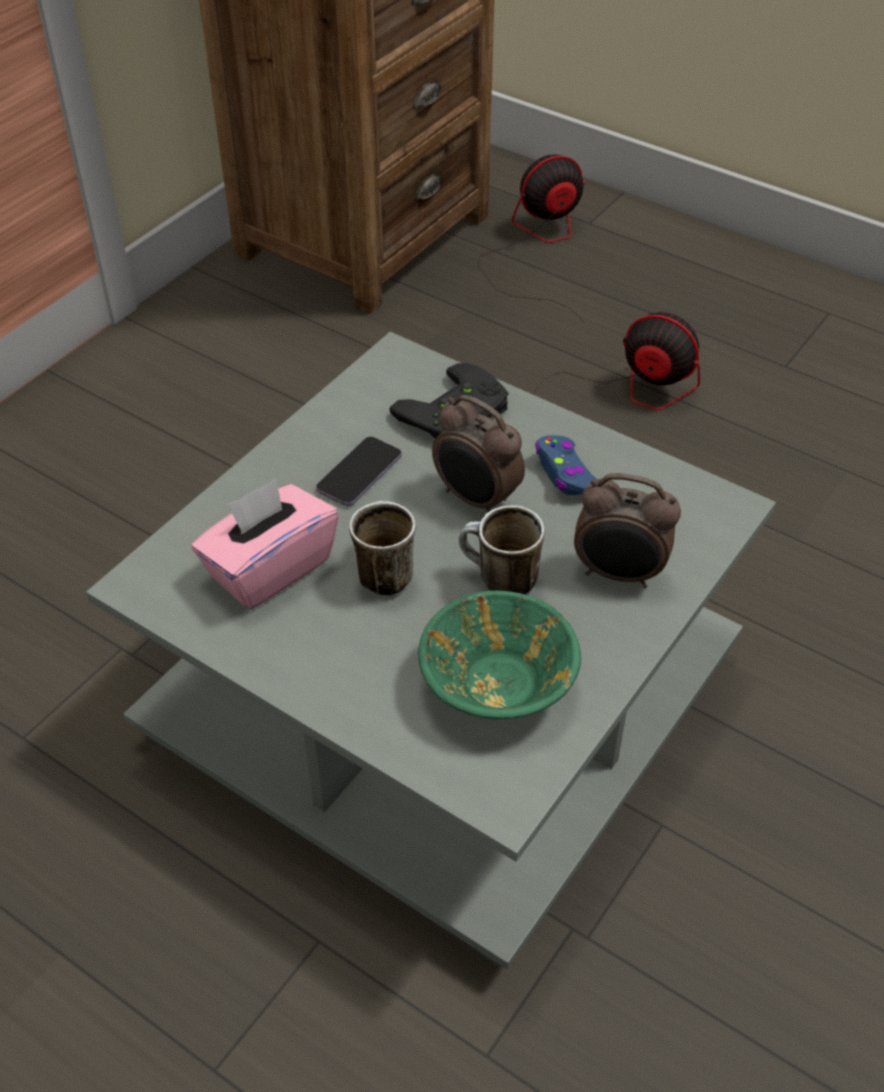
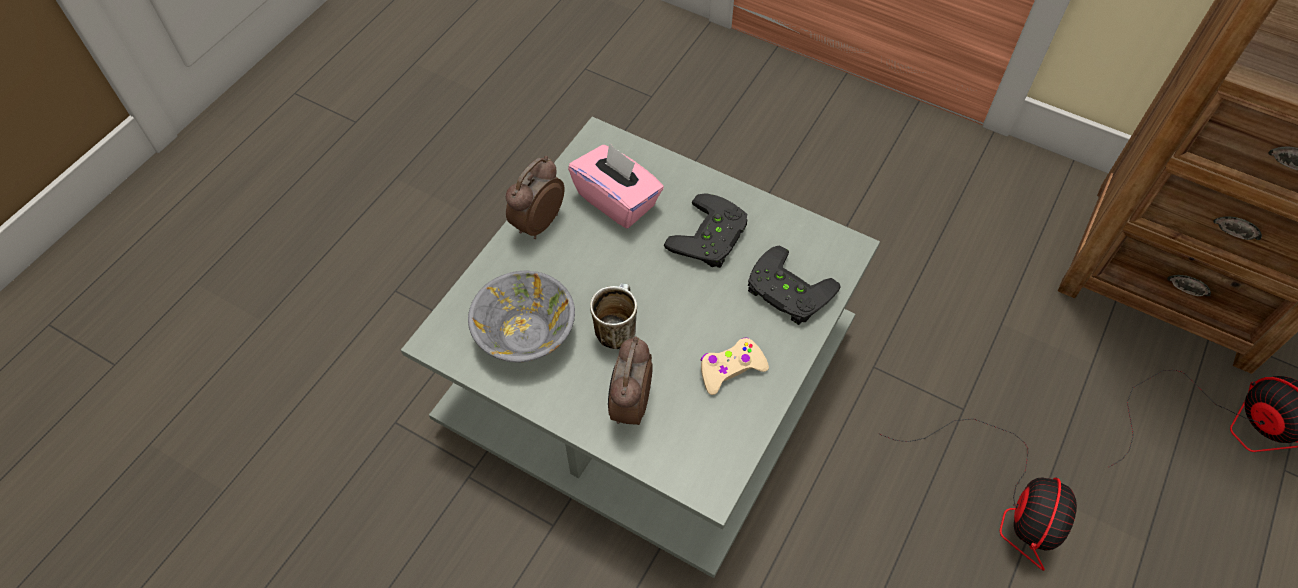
camera: 85 degrees right, 10 degrees up
(359, 473) = (712, 238): phone -> black game controller
(381, 571) = (619, 260): mug -> none
(476, 499) = (695, 310): alarm clock -> alarm clock (537, 223)
(496, 684) = (525, 332): green bowl -> grey bowl
(567, 475) = (730, 369): blue game controller -> beige game controller

